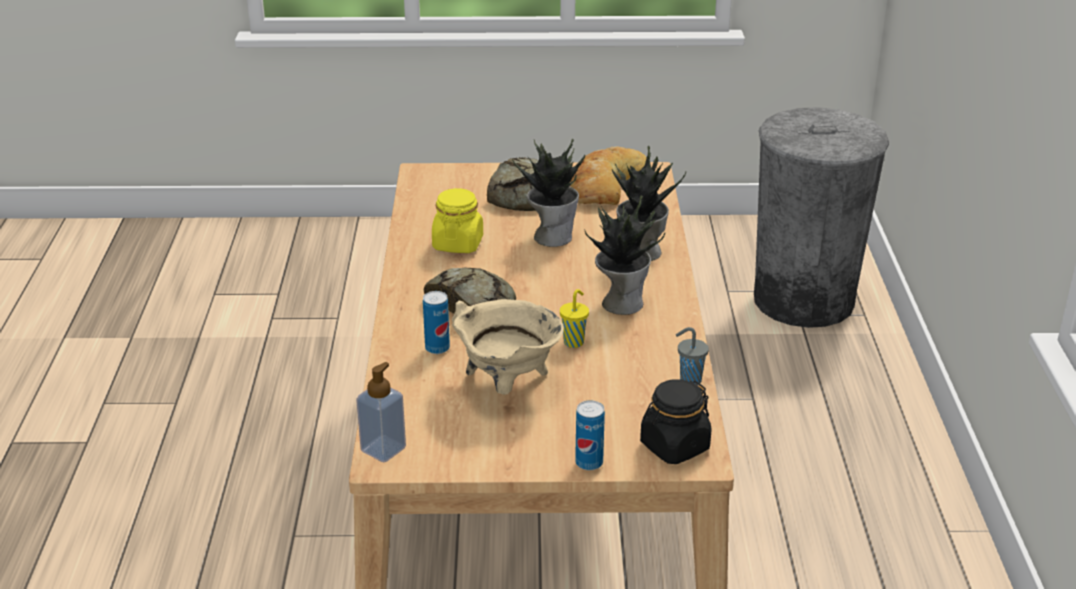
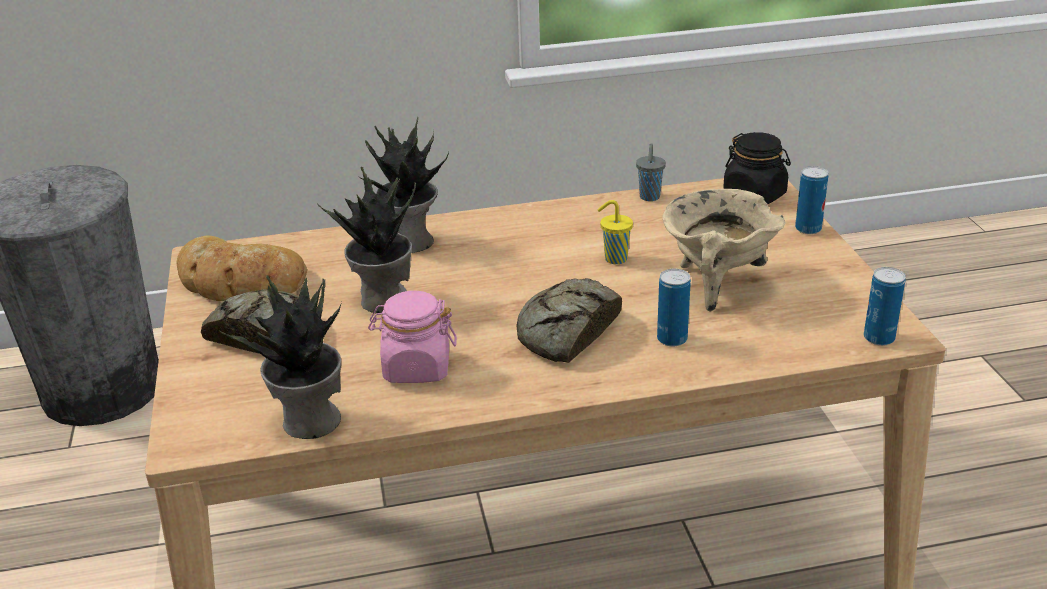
camera: 100 degrees left, 0 degrees up
(383, 449) = (879, 338): soap dispenser -> can
(458, 243) = (416, 368): yellow jar -> pink jar
(621, 302) = (525, 242): potted plant -> potted plant (309, 422)

